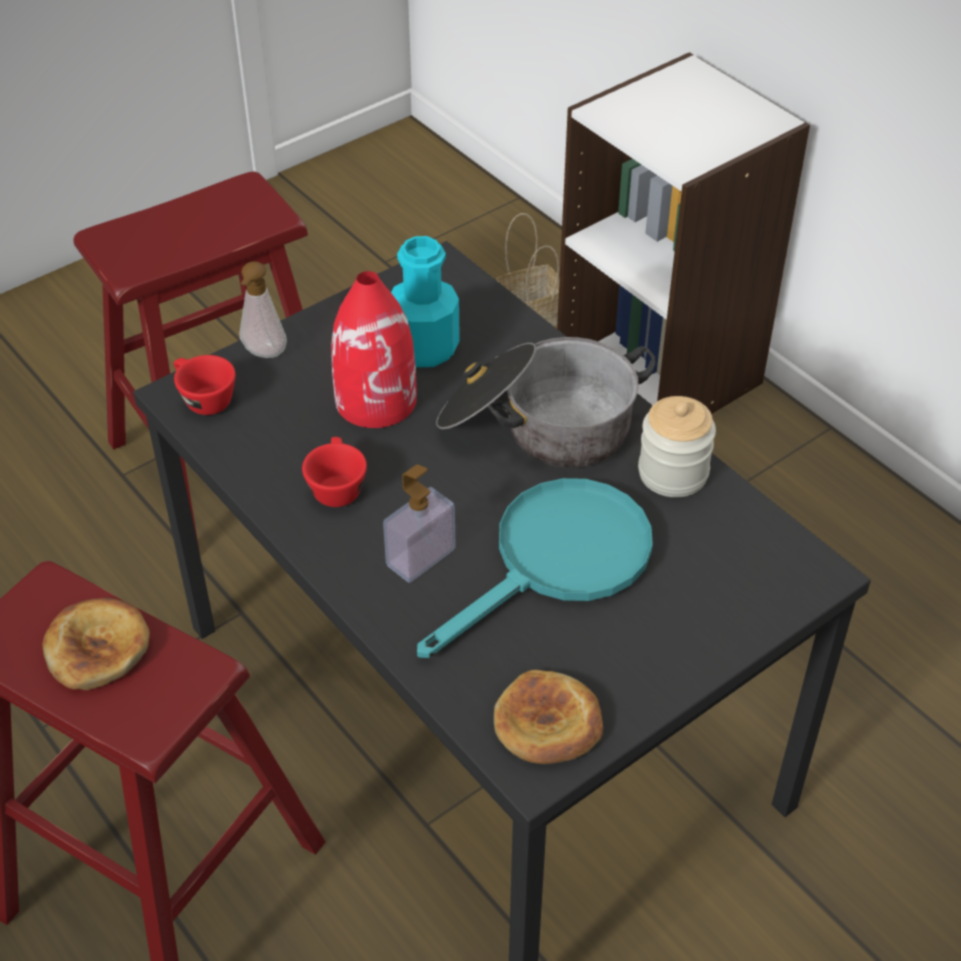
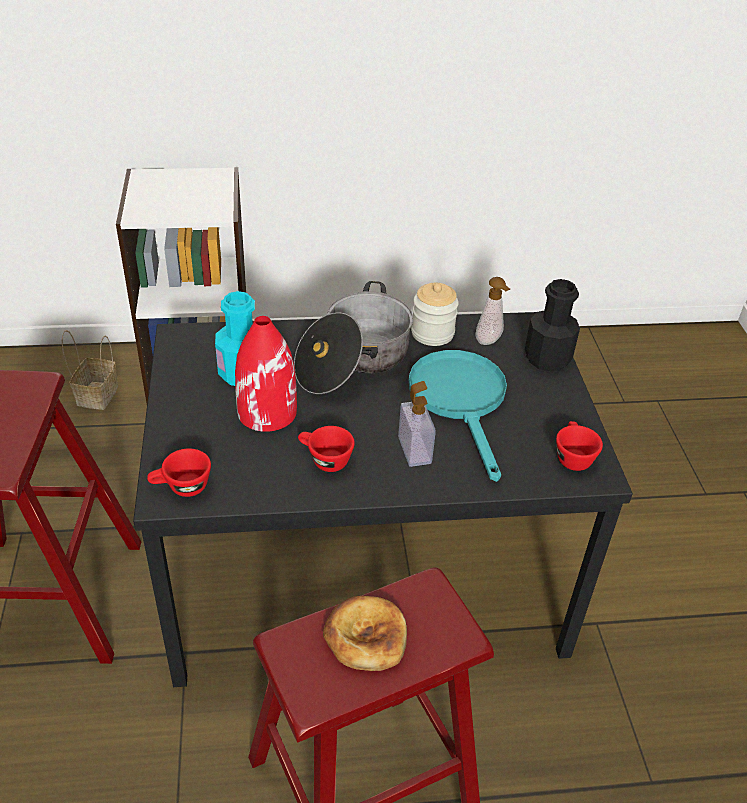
camera: 60 degrees left, 5 degrees down
(263, 354) = (170, 442): soap dispenser -> soap dispenser (489, 342)
(547, 723) = (572, 456): bread -> red cup
(742, 616) = (547, 358): none -> black bottle

